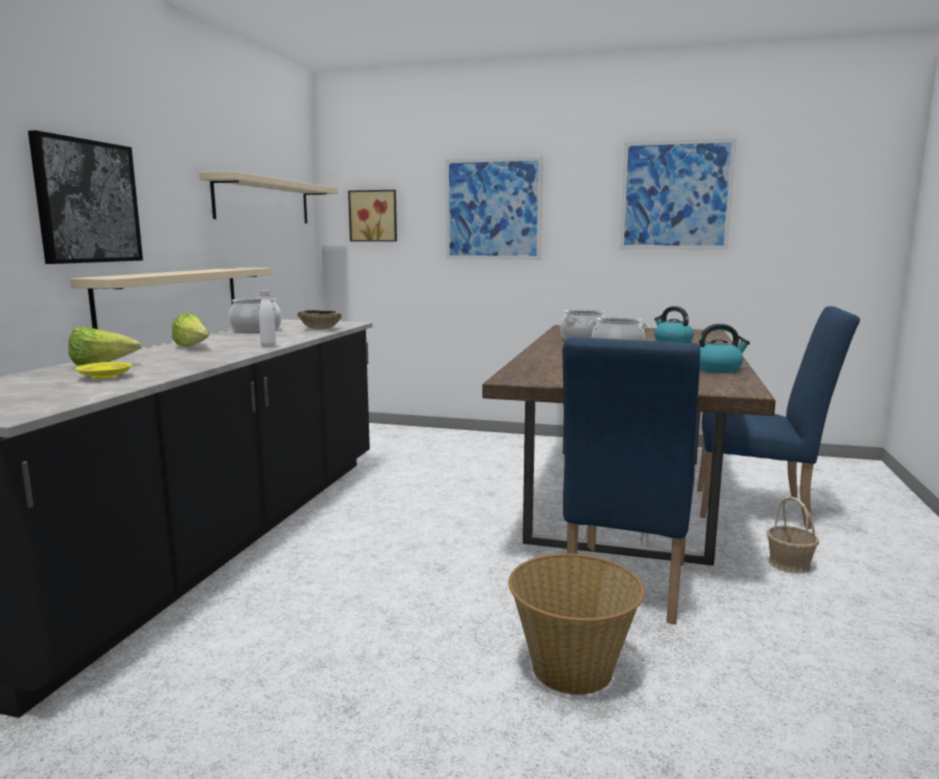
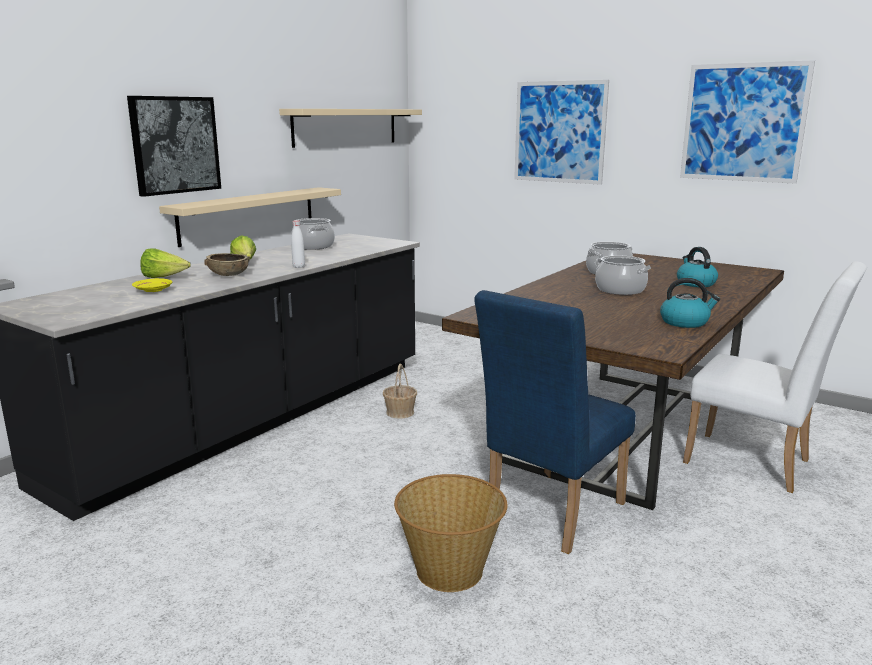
camera: 20 degrees right, 5 degrees up
(320, 329) = (364, 248): brown bowl -> brown bowl (228, 275)
(374, 216) = (454, 135): picture -> none
(761, 509) = (756, 464): blue chair -> white chair
(789, 564) = (732, 523): basket -> basket (400, 412)

